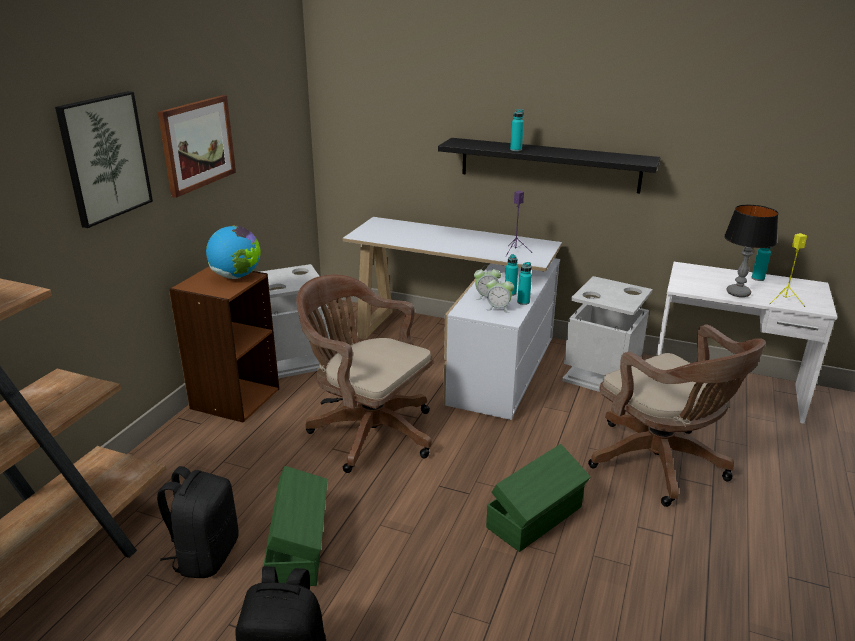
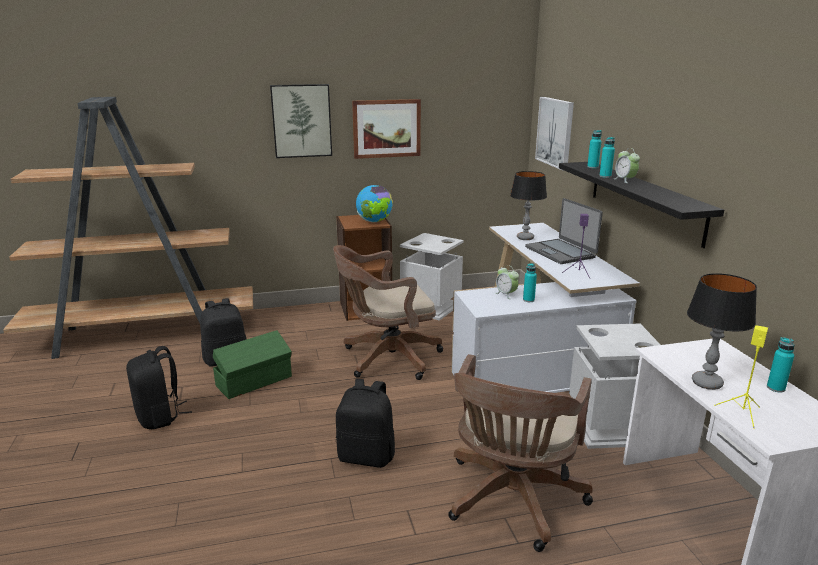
camera: 55 degrees right, 5 degrees down
(367, 431) = (386, 358): brown office chair -> brown office chair turned 105 degrees counterclockwise
(370, 112) = (555, 132): none -> picture
(401, 237) = (525, 238): none -> table lamp
(459, 239) = (560, 252): none -> laptop
(498, 308) = (494, 303): alarm clock -> alarm clock (625, 180)
(523, 302) = (521, 308): turquoise bottle -> turquoise bottle (592, 167)
(536, 517) = (367, 456): green storage box -> black backpack

